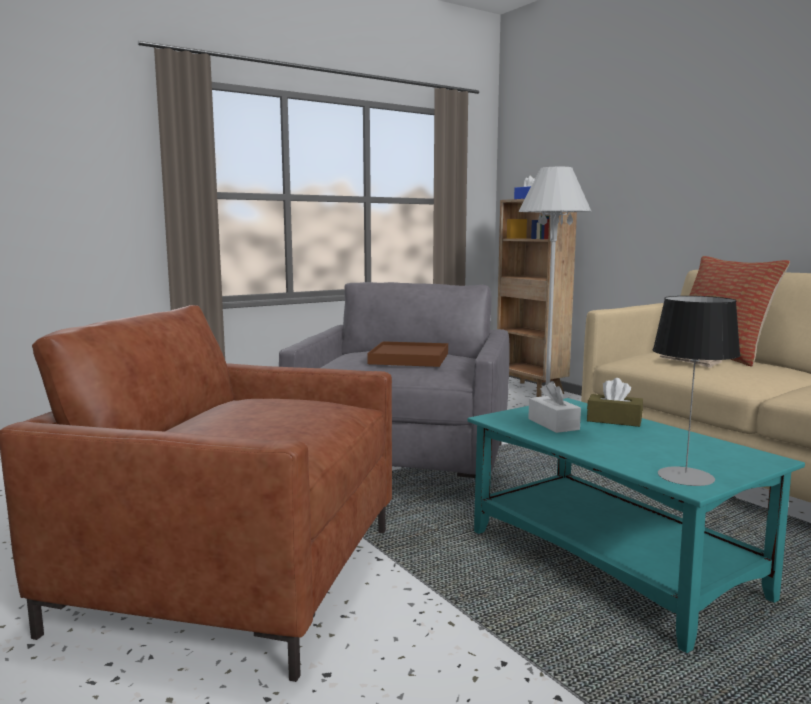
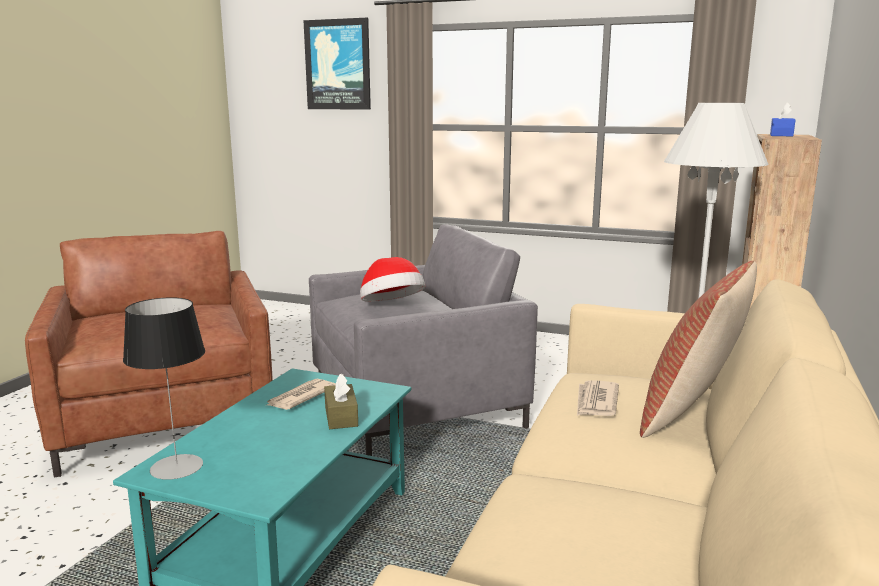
camera: 55 degrees right, 5 degrees up
(70, 112) = (338, 65): none -> picture
(409, 358) = (391, 307): brown tray -> hat
(553, 424) = (300, 397): white tissue box -> newspaper

